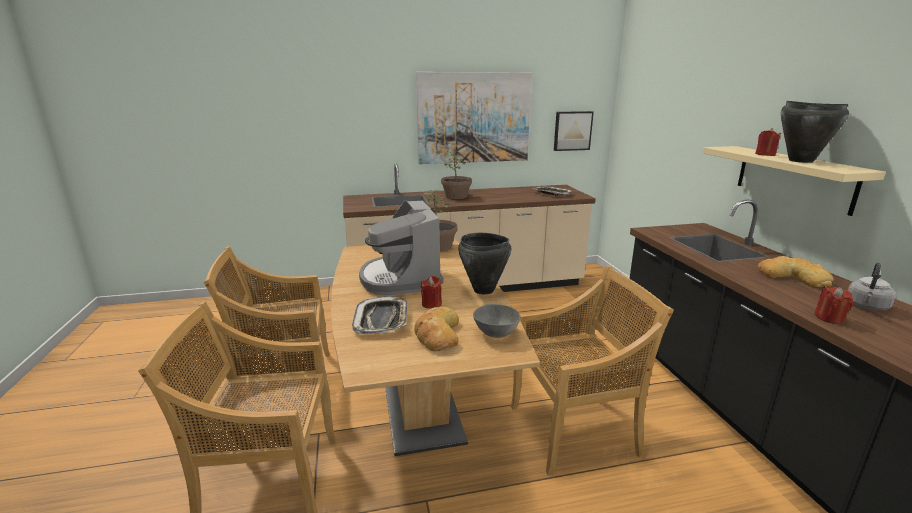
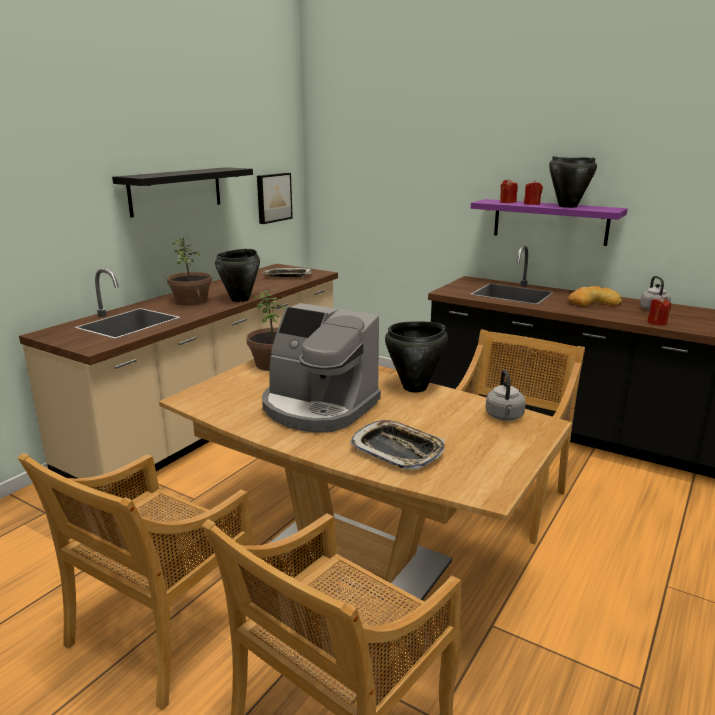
camera: 45 degrees left, 0 degrees up
(431, 304) = (404, 417): red candle -> red candle (507, 202)
(437, 334) = (468, 438): bread -> none
(474, 118) = (176, 191): picture -> black shelf
(484, 201) = (240, 299): none -> black cooking pot
(496, 334) = (504, 417): grey bowl -> grey kettle
(793, 178) = (550, 221): beige shelf -> purple shelf

